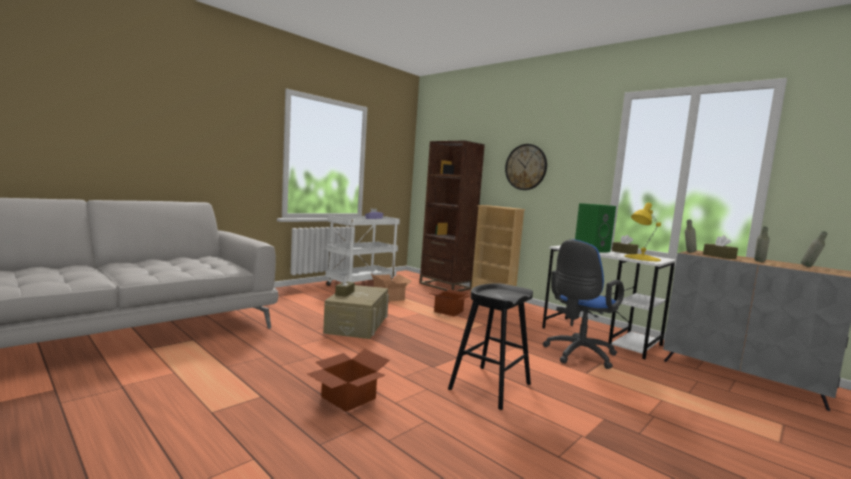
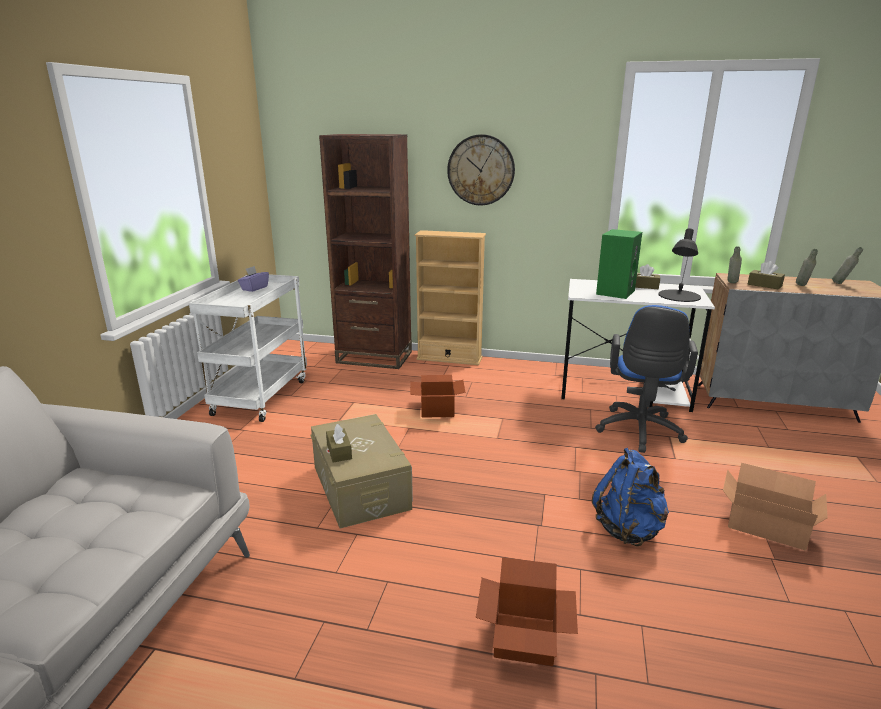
camera: 30 degrees left, 15 degrees up
(389, 296) = (330, 407): cardboard box -> cardboard box (765, 523)
(490, 386) = (629, 529): black stool -> blue backpack
(641, 258) = (678, 296): yellow table lamp -> black table lamp

